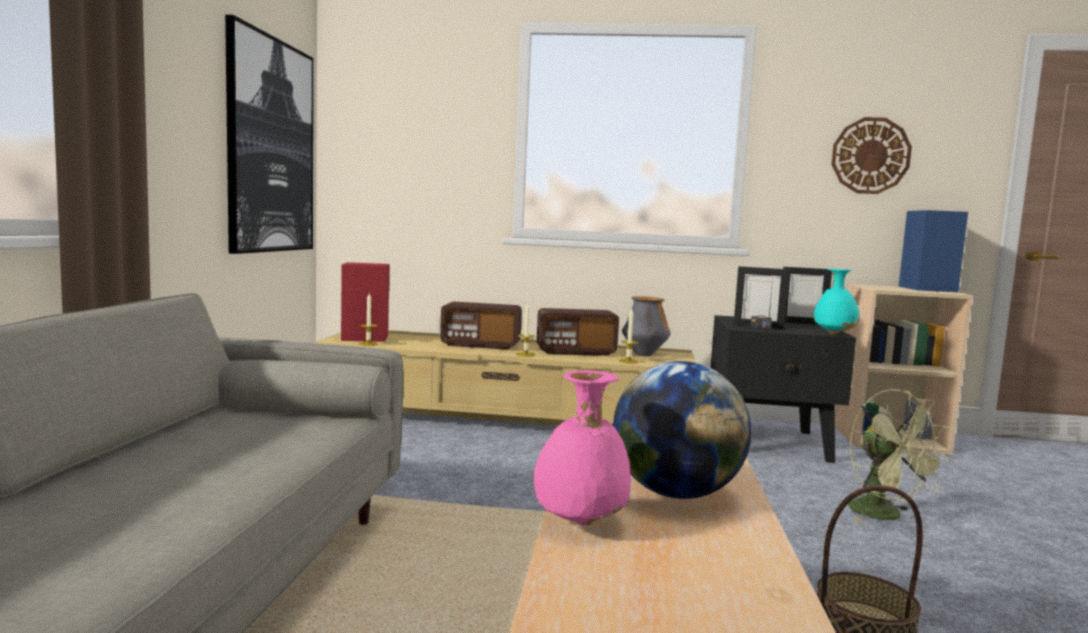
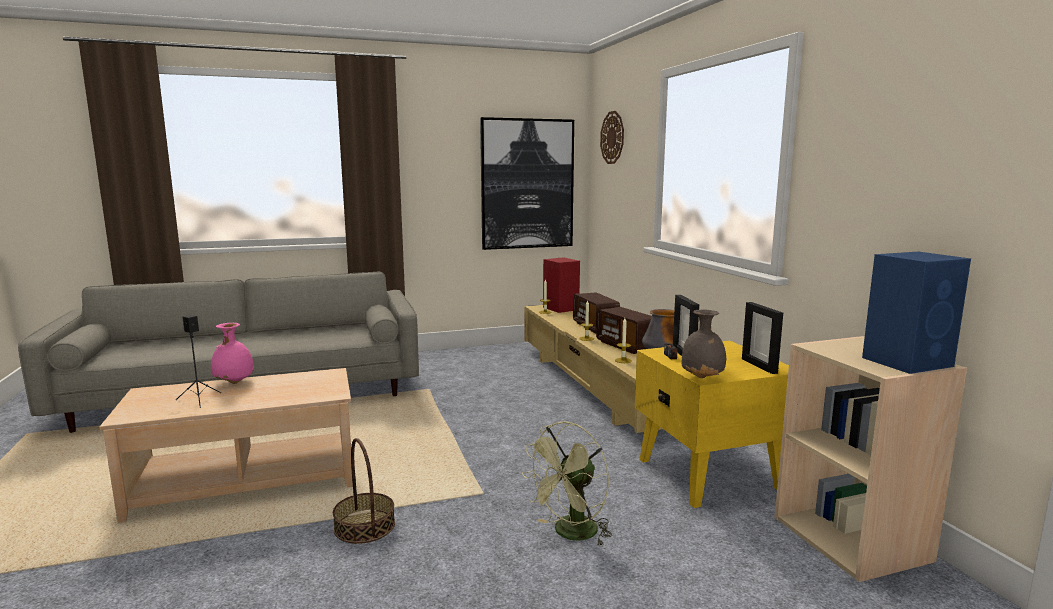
camera: 65 degrees right, 5 degrees up
(675, 493) = (276, 391): globe -> none
(693, 563) = (199, 400): none -> black speaker
(770, 442) = (709, 474): black nightstand -> yellow nightstand
(834, 334) = (703, 378): turquoise vase -> grey vase
(870, 156) = (902, 174): wall clock -> wall clock (612, 137)

